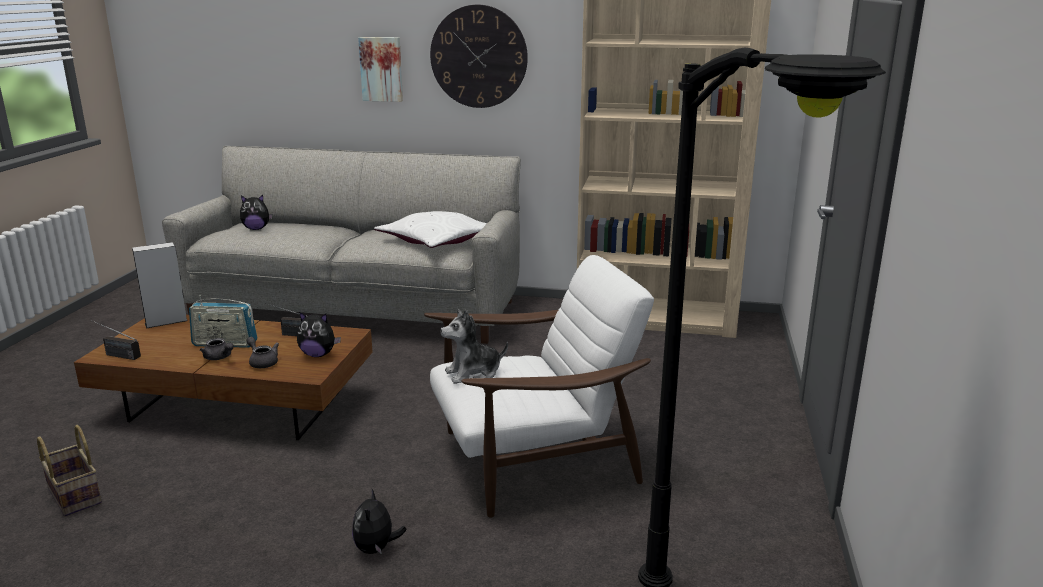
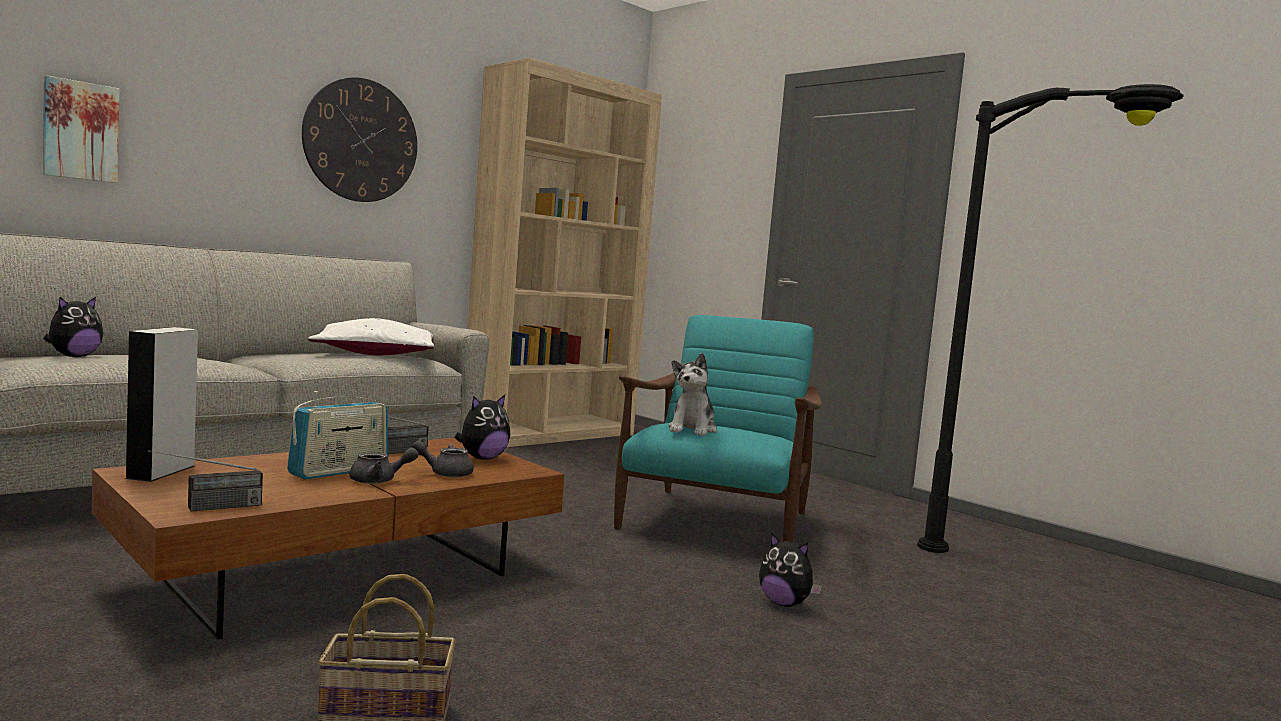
camera: 55 degrees left, 15 degrees down
(381, 69) = (229, 137): picture -> picture (80, 131)
(534, 459) = (716, 523): white armchair -> turquoise armchair

